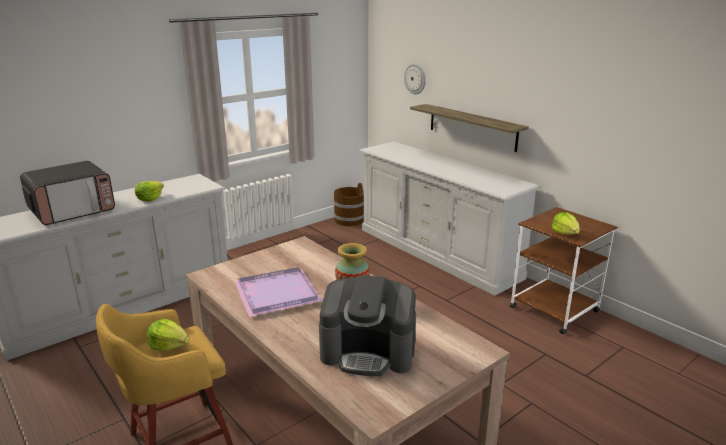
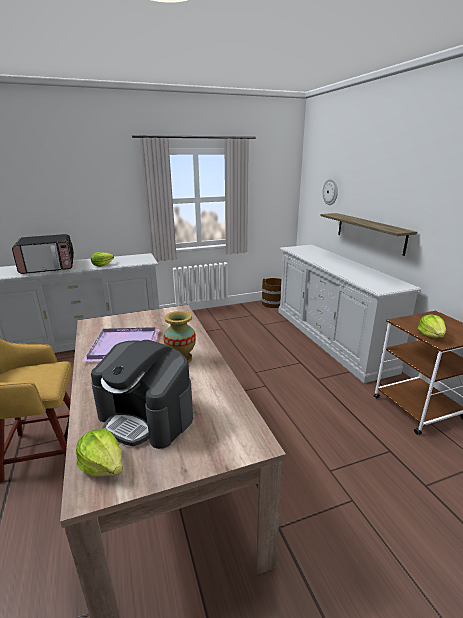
camera: 20 degrees right, 0 degrees up
(169, 345) = (30, 373): lettuce -> lettuce (103, 465)

